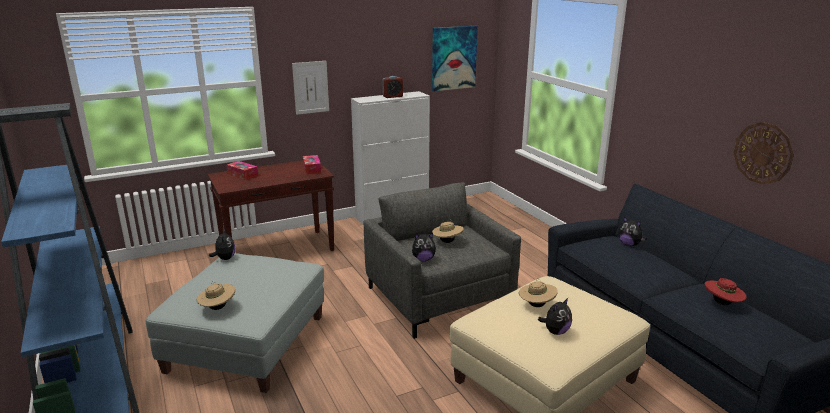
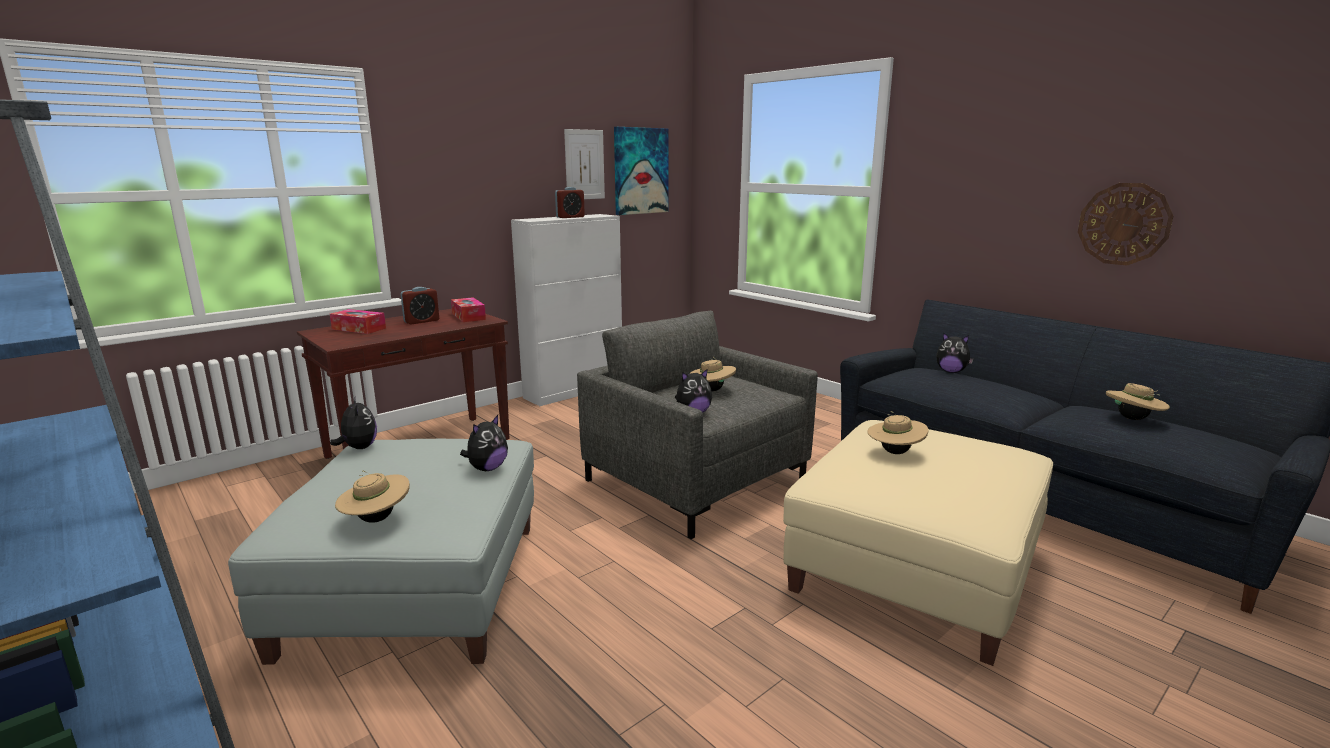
camera: 15 degrees left, 5 degrees down
(281, 171) = (421, 321): none -> alarm clock
(311, 87) = (453, 201): picture -> picture (584, 164)
(555, 331) = (952, 481): plush toy -> plush toy (487, 468)
(722, 303) = (1132, 419): red hat -> beige hat

